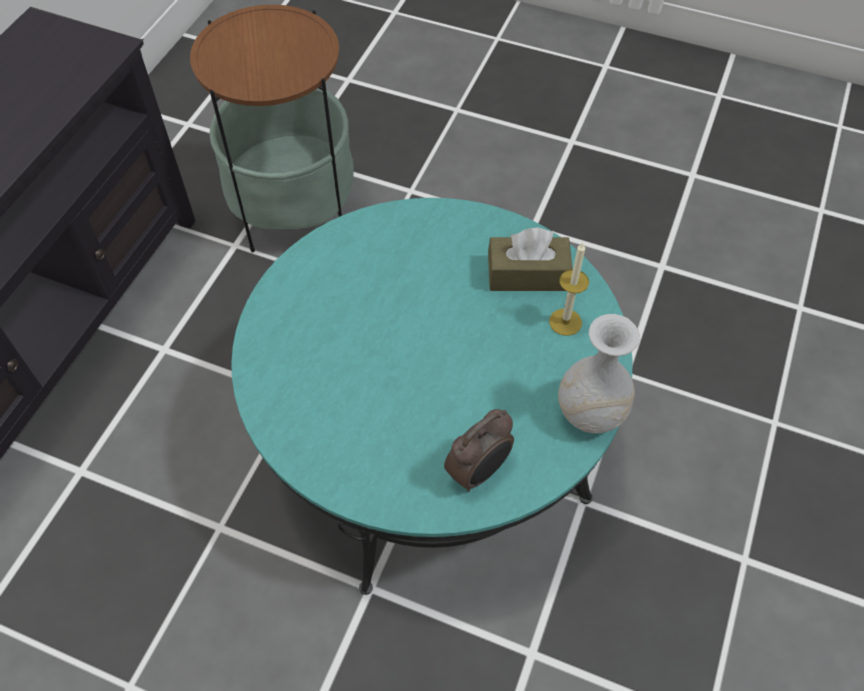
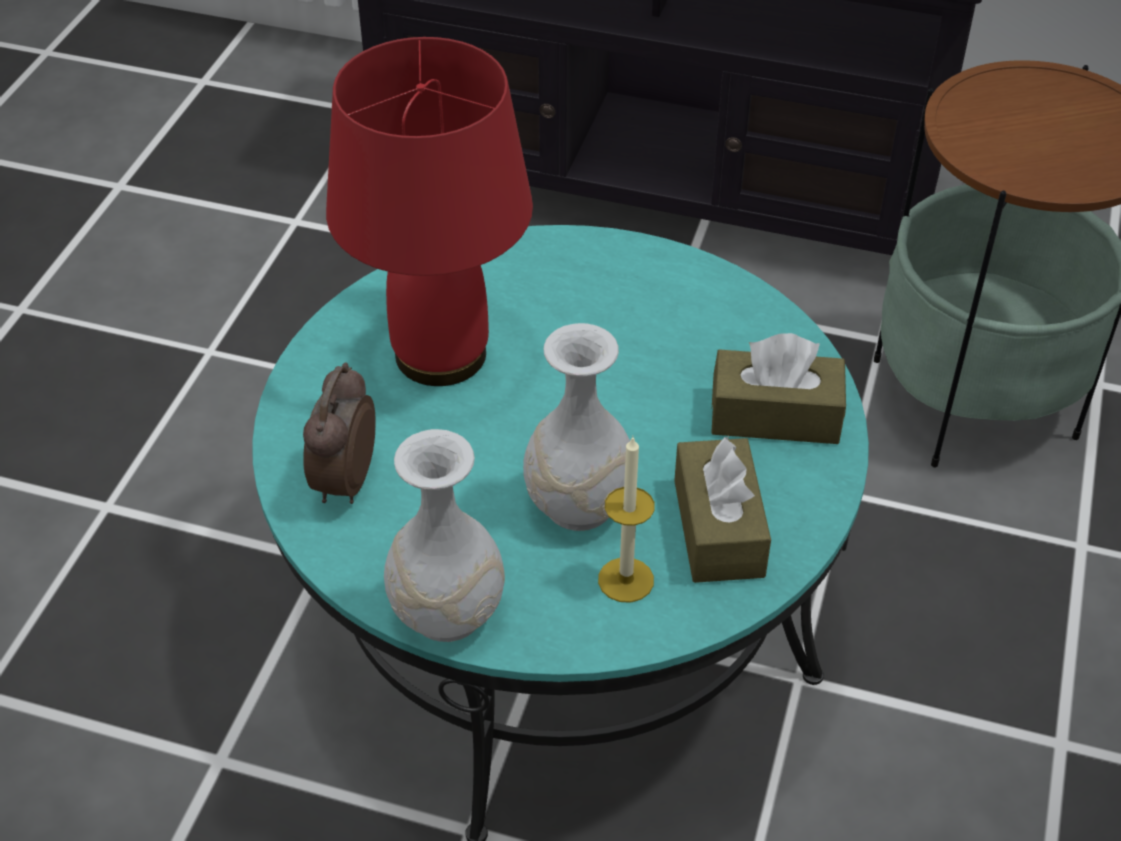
camera: 85 degrees right, 10 degrees down
(363, 411) = (439, 356): none -> red table lamp
(441, 237) = (775, 416): none -> brown tissue box
(479, 472) = (344, 482): alarm clock -> alarm clock turned 60 degrees clockwise
(506, 341) = (577, 505): none -> white vase

